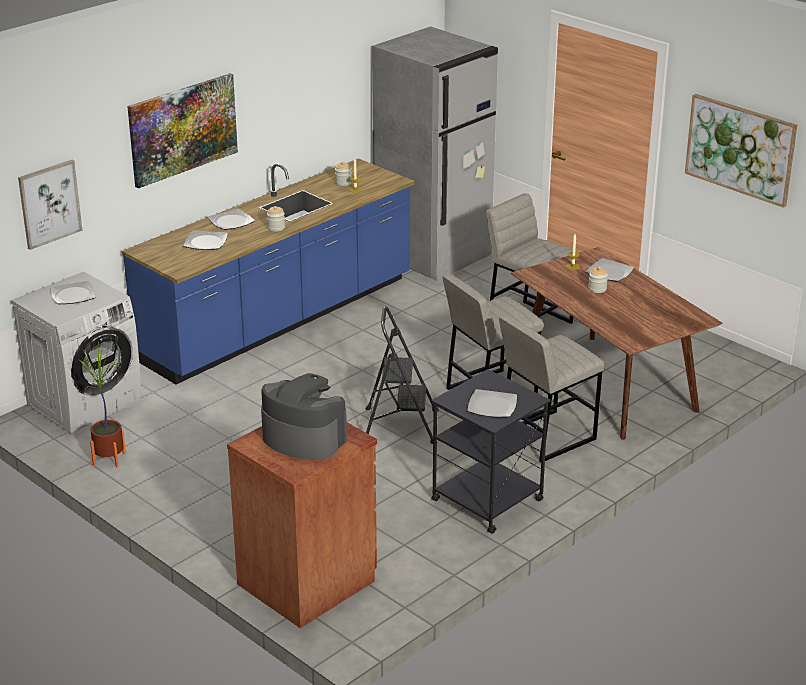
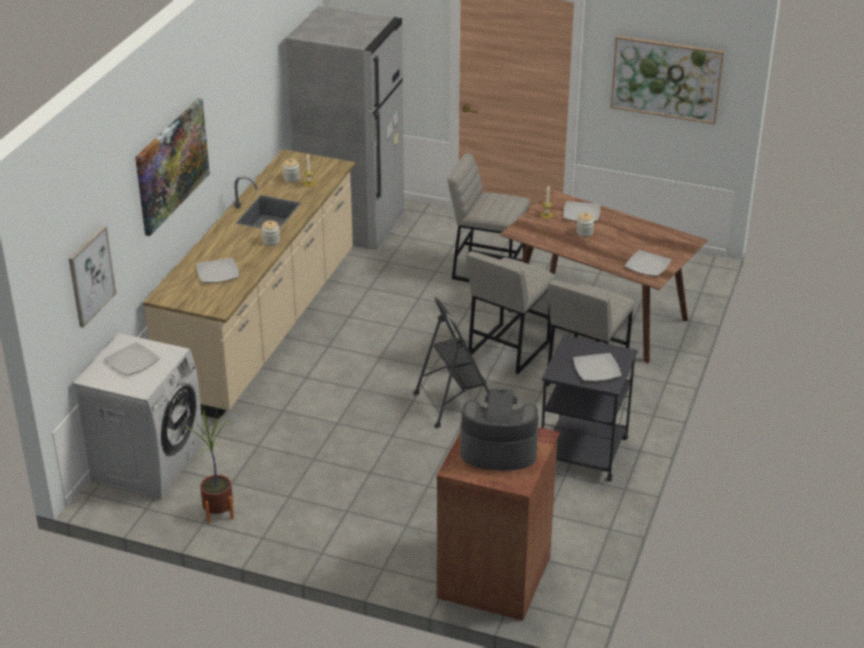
camera: 25 degrees left, 5 degrees up
(231, 222) = (222, 245): plate -> plate (647, 266)
(279, 320) = (264, 326): blue counter -> beige counter

